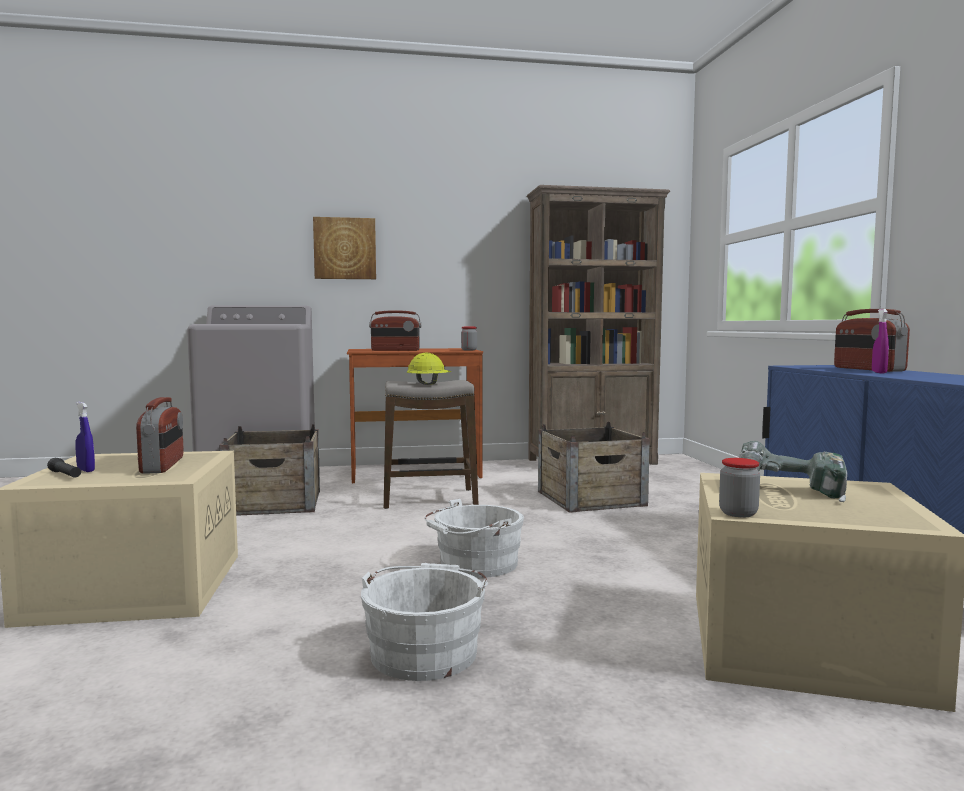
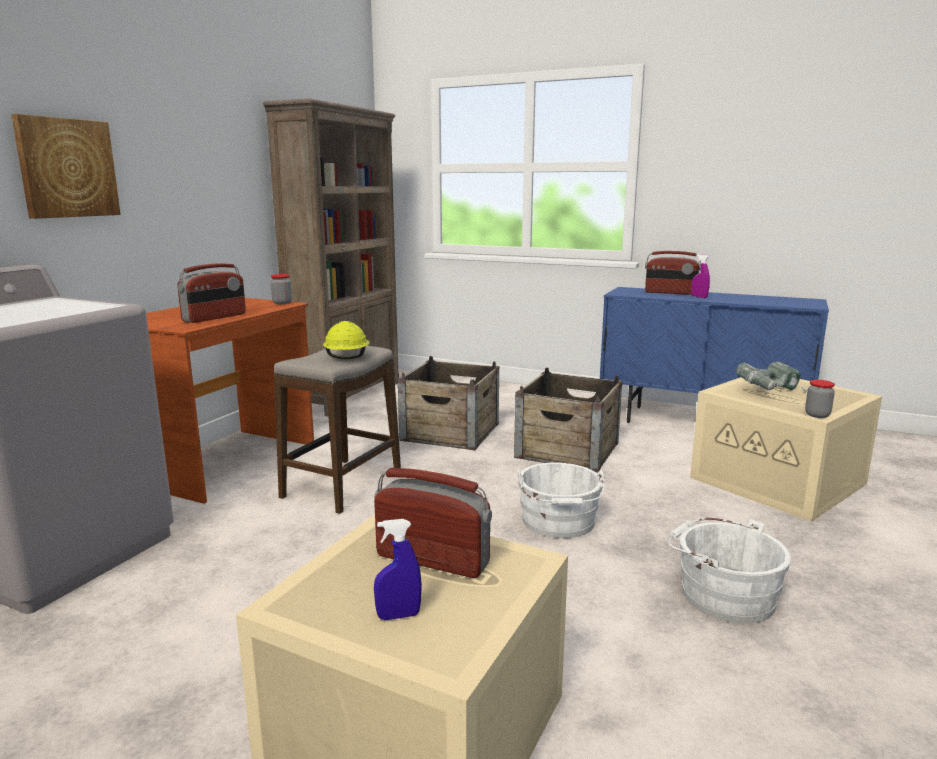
camera: 55 degrees left, 10 degrees up
(65, 475) = (417, 634): black flashlight -> none
(274, 502) = (199, 567): crate -> crate (568, 450)

